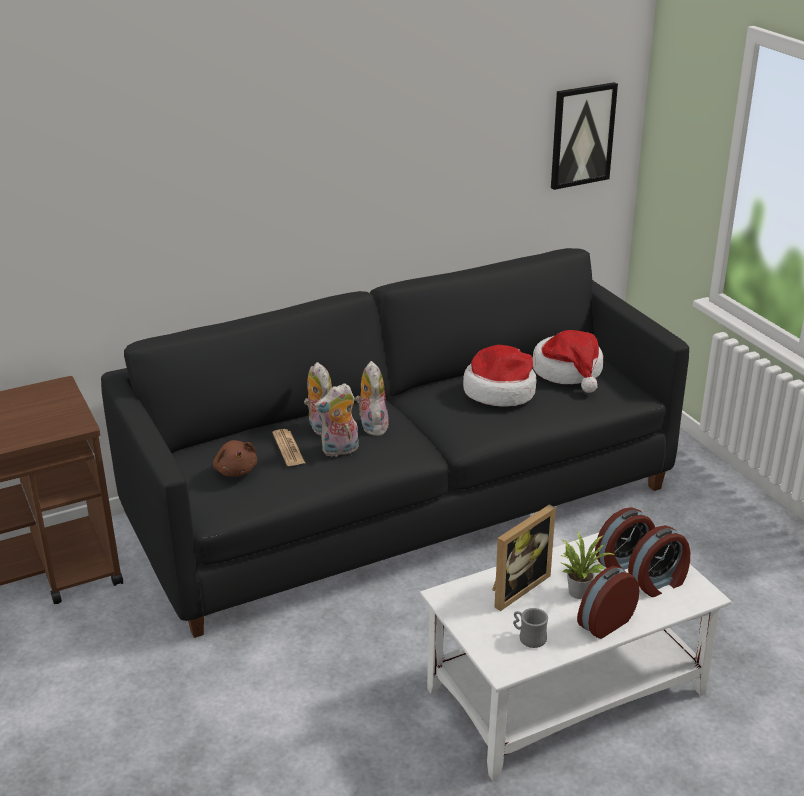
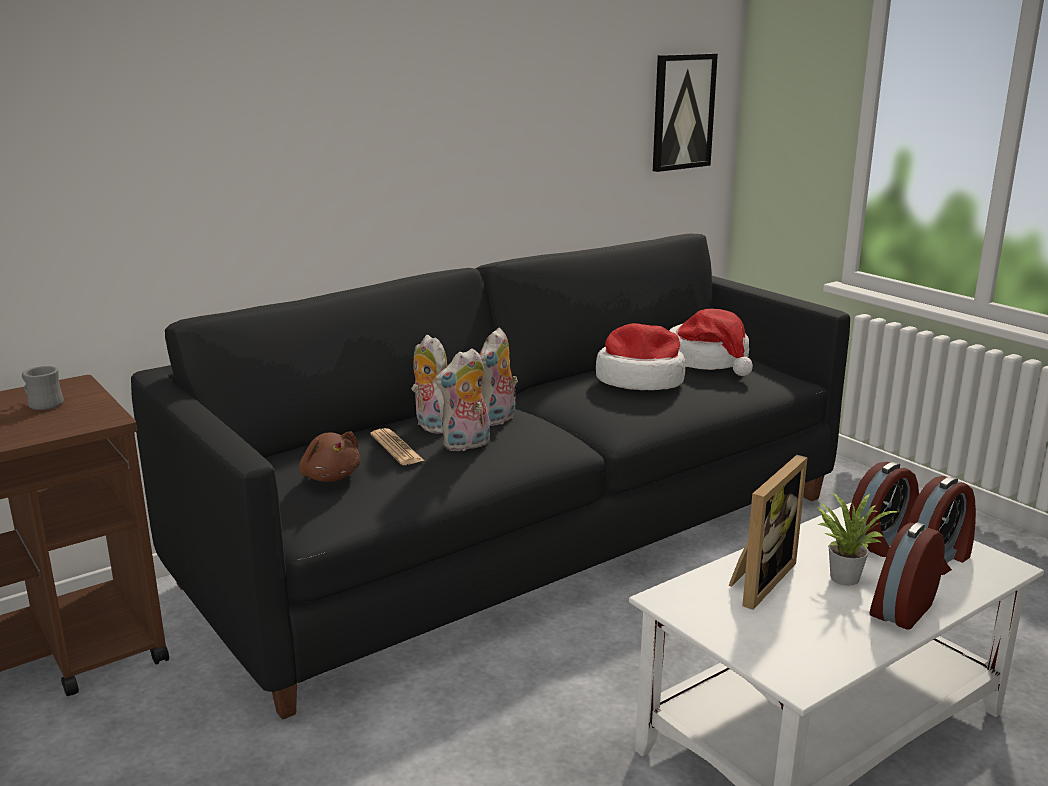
camera: 10 degrees left, 10 degrees down
(371, 426) = (497, 420): plush toy -> plush toy turned 135 degrees counterclockwise
(528, 637) = (810, 638): grey mug -> grey mug (42, 404)

